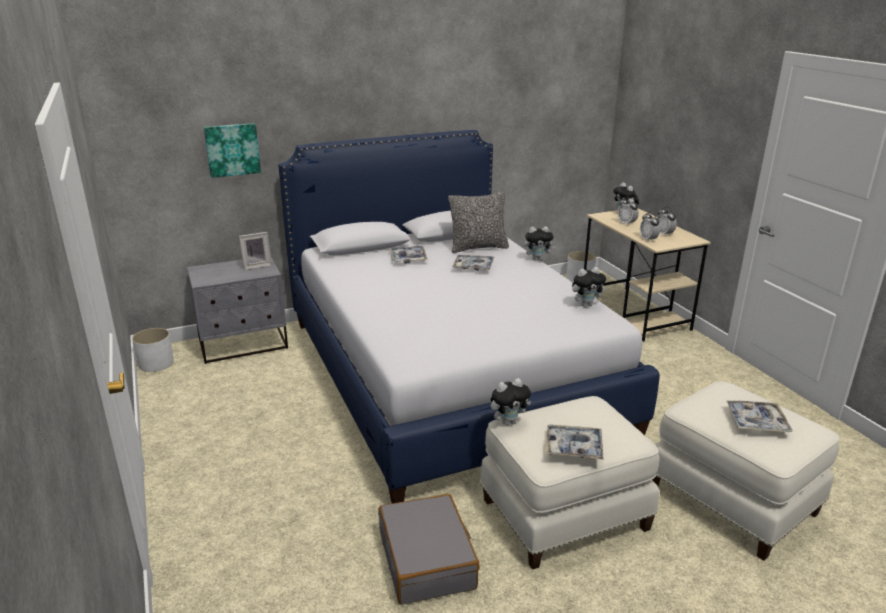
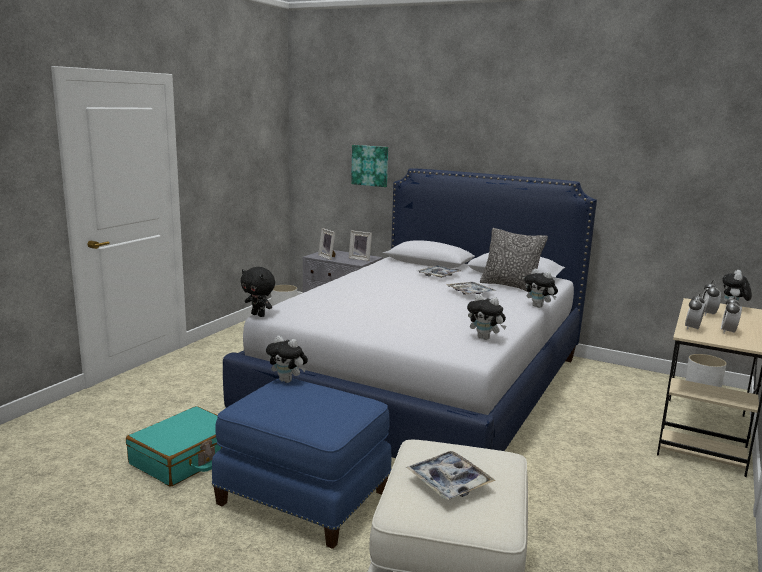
camera: 50 degrees right, 10 degrees down
(220, 277) = (328, 257): none -> picture frame
(401, 374) = (259, 315): none -> black plush toy
(427, 560) = (185, 458): grey suitcase -> turquoise suitcase
(563, 512) = (305, 496): white ottoman -> blue ottoman
(574, 447) = (276, 408): tray -> none

